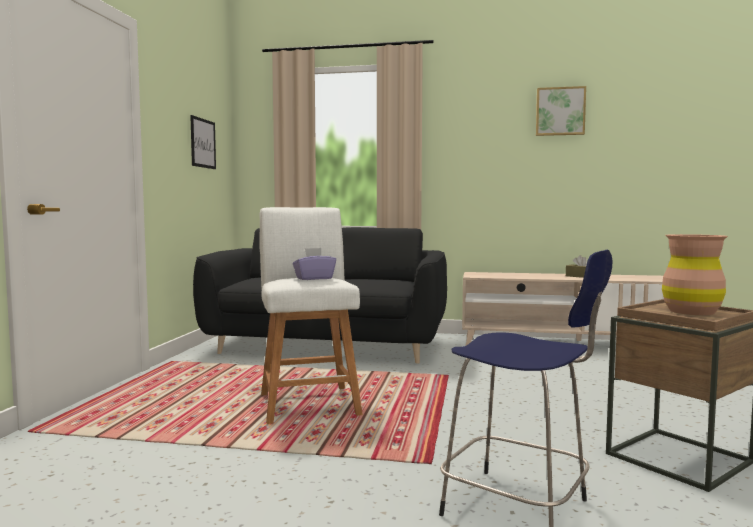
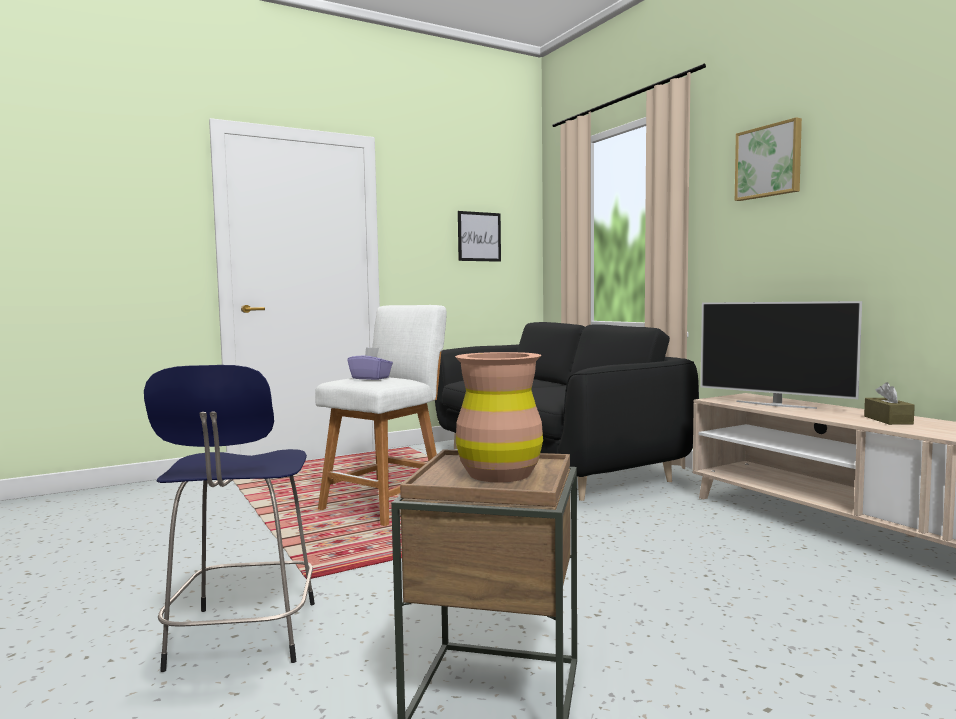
camera: 50 degrees right, 0 degrees up
(510, 275) = (775, 405): none -> television
(560, 111) = (896, 128): picture -> picture (769, 161)

